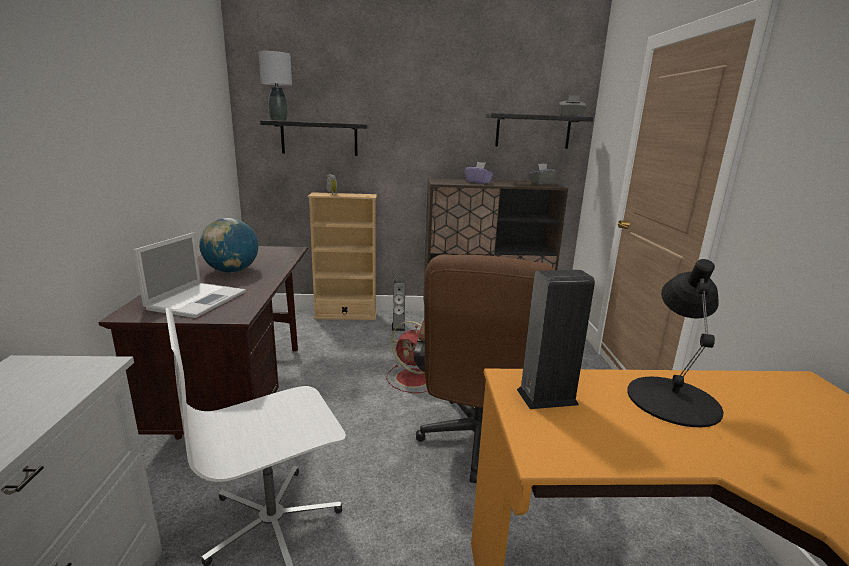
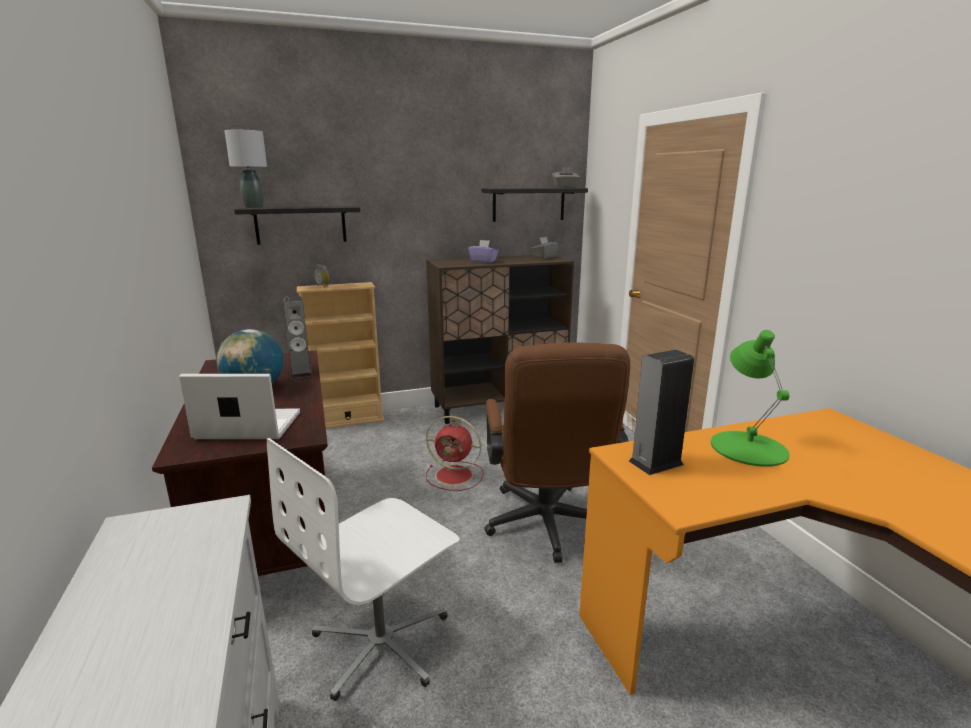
camera: 15 degrees left, 0 degrees up
(198, 300) = (246, 426): laptop -> laptop turned 90 degrees counterclockwise
(398, 326) = (412, 424): speaker -> speaker (301, 372)
(673, 400) = (748, 447): black table lamp -> green table lamp

